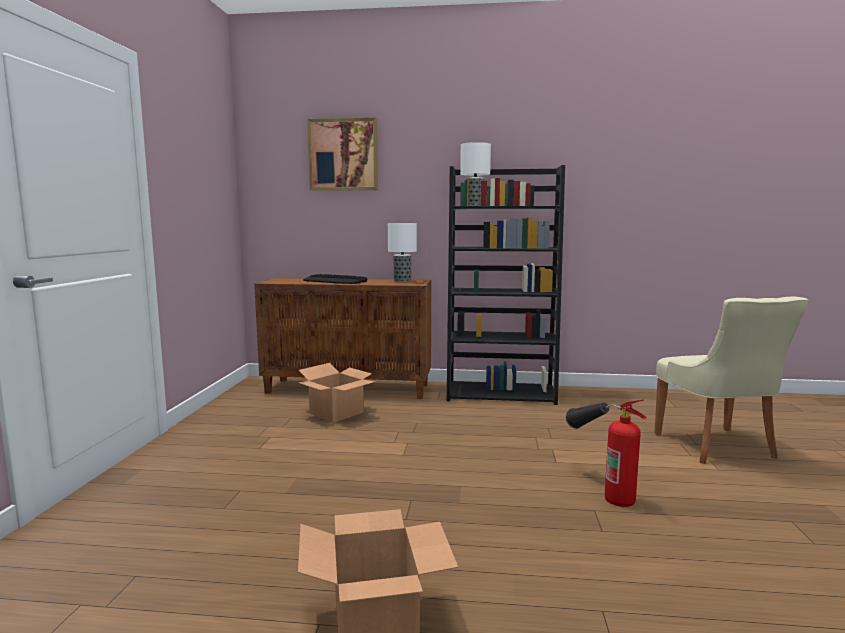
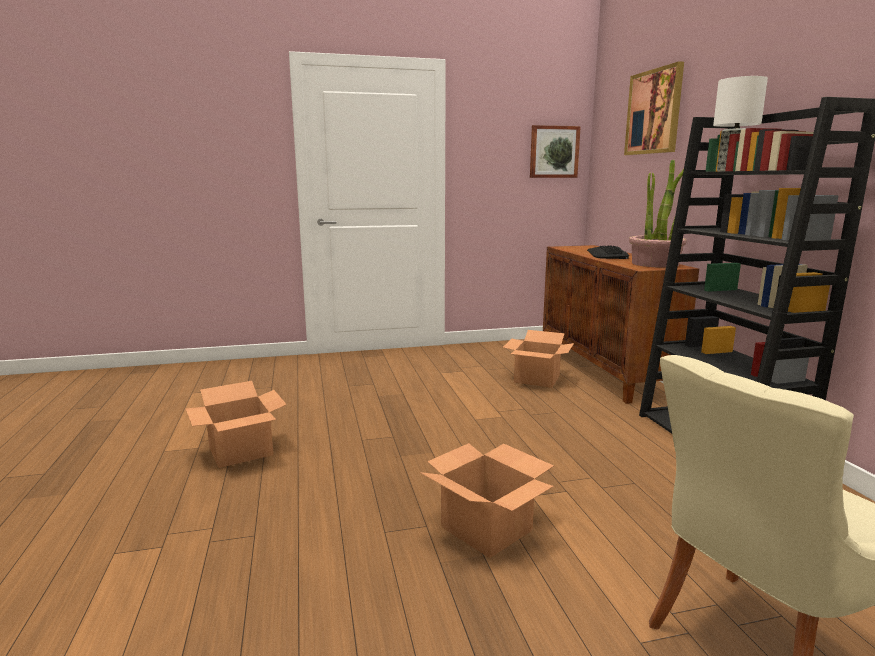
camera: 70 degrees right, 5 degrees up
(219, 183) = (553, 152): none -> picture
(402, 281) = (655, 264): table lamp -> potted plant
(601, 487) = (485, 528): fire extinguisher -> cardboard box

